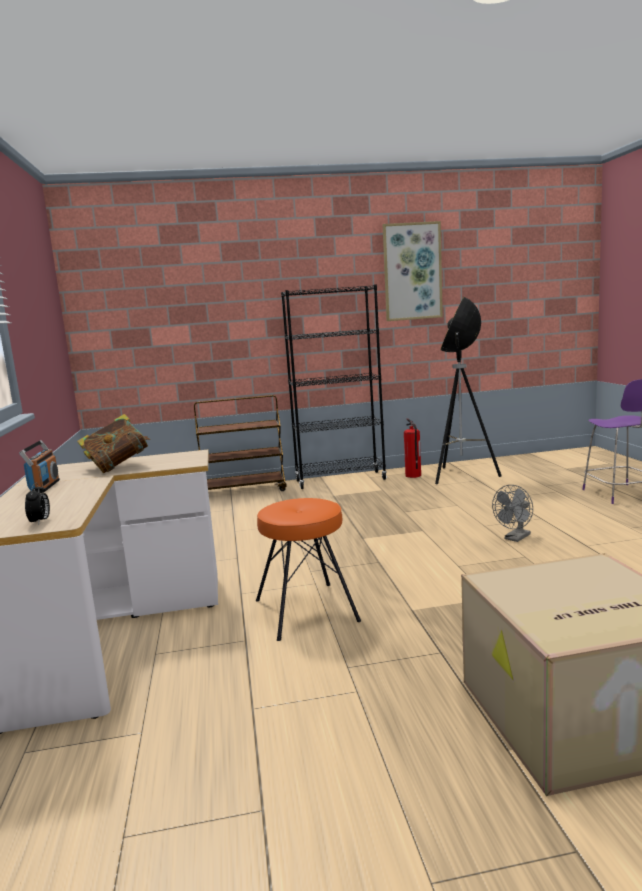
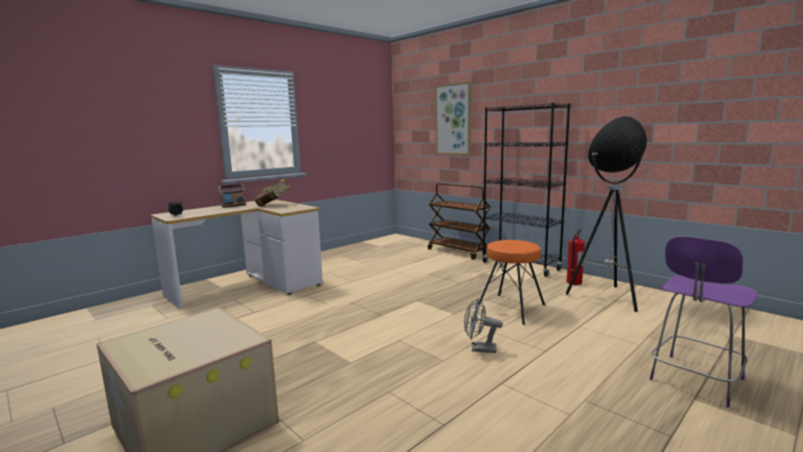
camera: 55 degrees right, 0 degrees up
(307, 610) = (297, 315): orange stool -> orange stool (511, 308)
(412, 271) = (620, 88): picture -> picture (453, 119)

